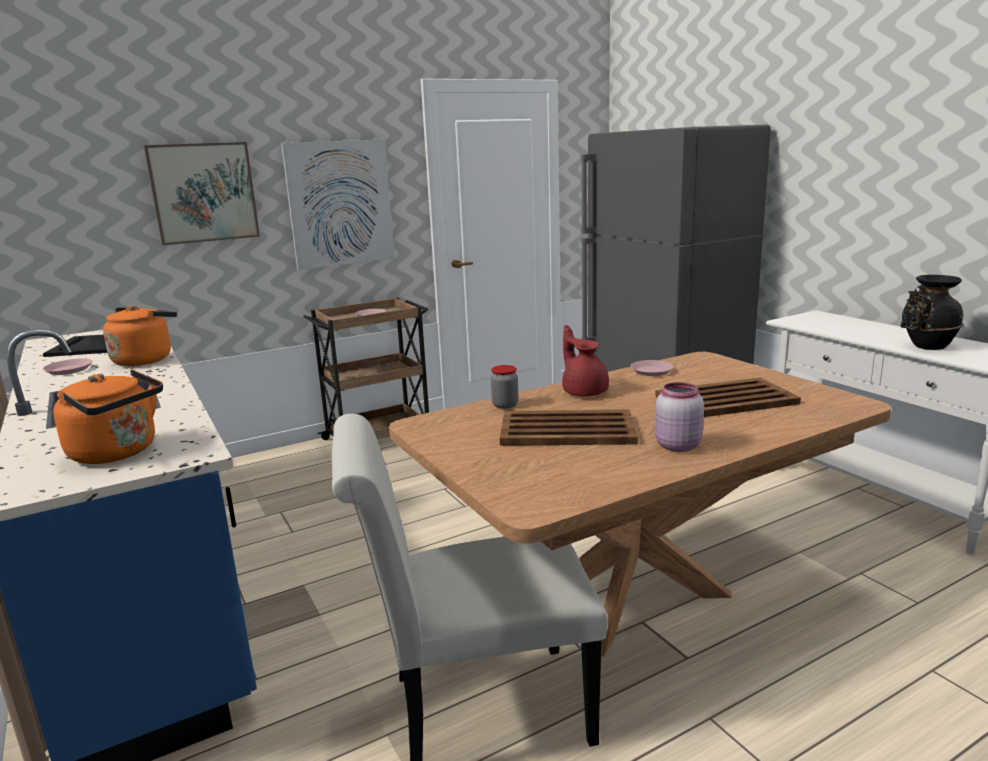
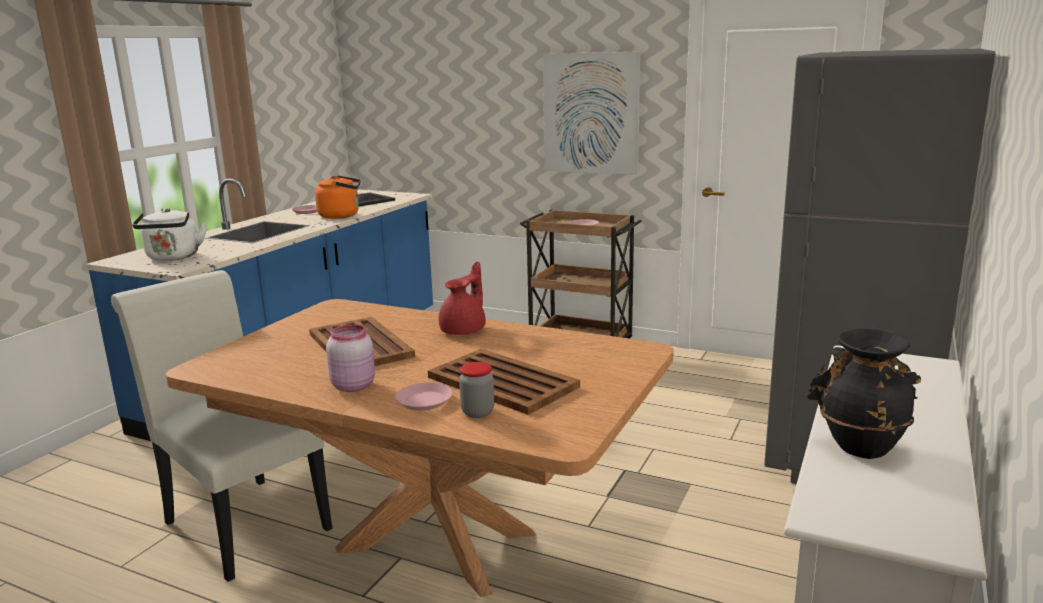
camera: 55 degrees right, 0 degrees up
(118, 453) = (173, 258): orange kettle -> white kettle
(203, 192) = (481, 94): picture -> none
(505, 405) = (401, 316): jar -> jar (477, 412)
(652, 371) = (561, 339): pink plate -> pink plate (424, 401)

